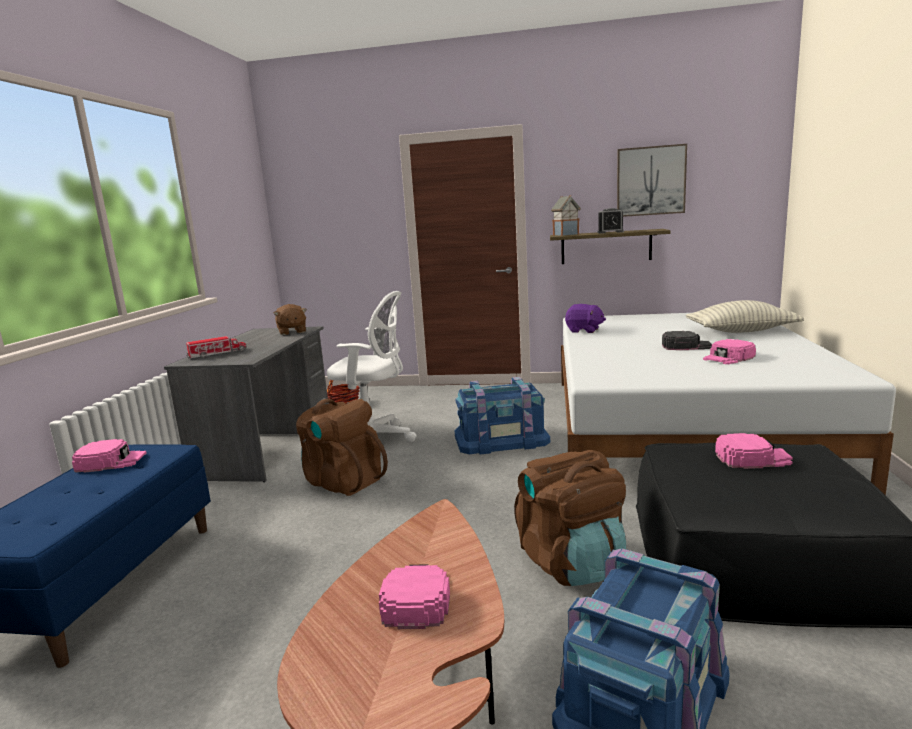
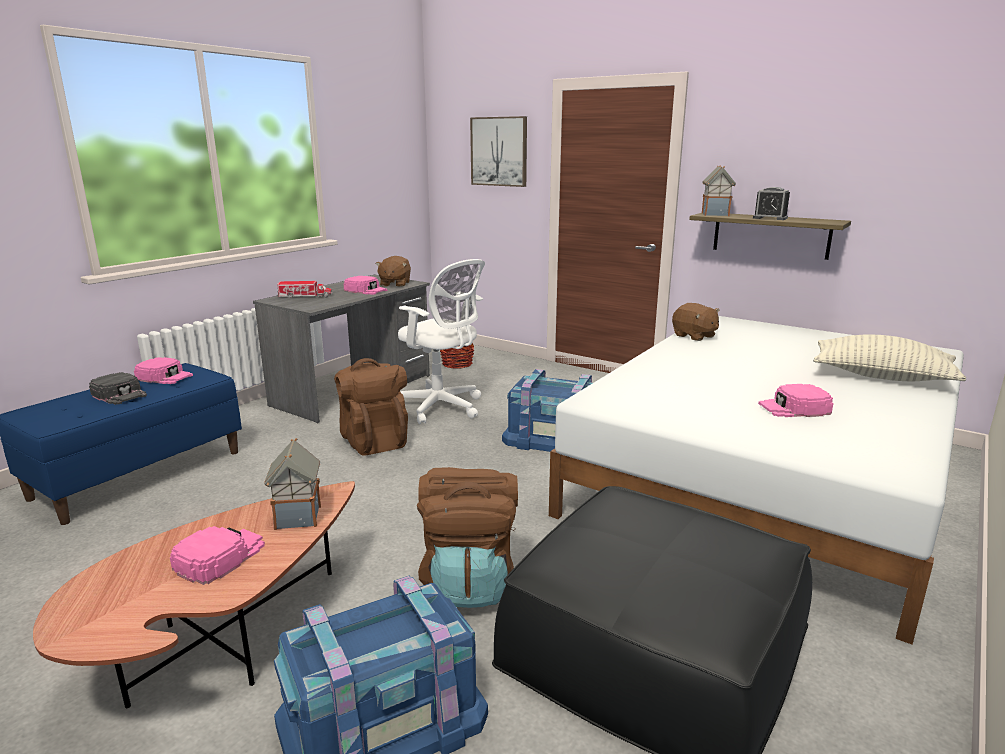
camera: 25 degrees right, 5 degrees up
(442, 542) = (298, 518): none -> toy house
(584, 330) = (694, 336): purple plush toy -> brown plush toy
(650, 181) = (842, 155): picture -> picture (499, 151)
(685, 346) = (772, 381): black cap -> black cap (120, 394)
(752, 458) = (679, 534): pink cap -> pink cap (366, 290)

